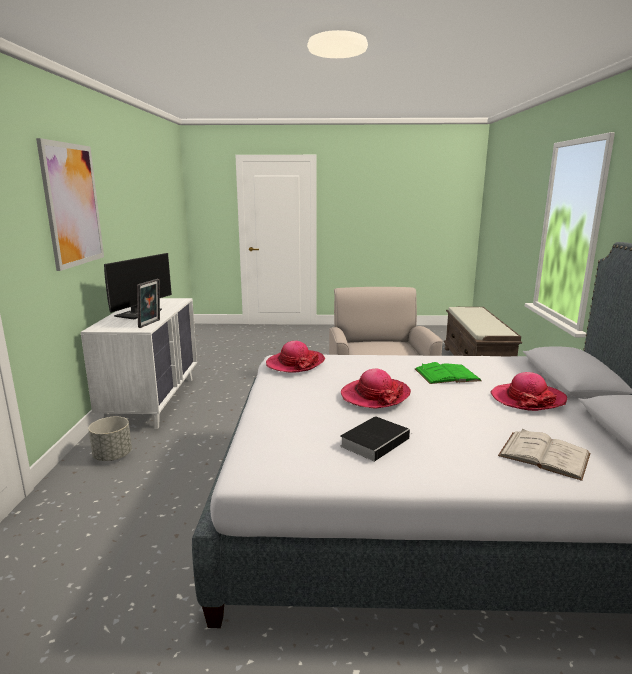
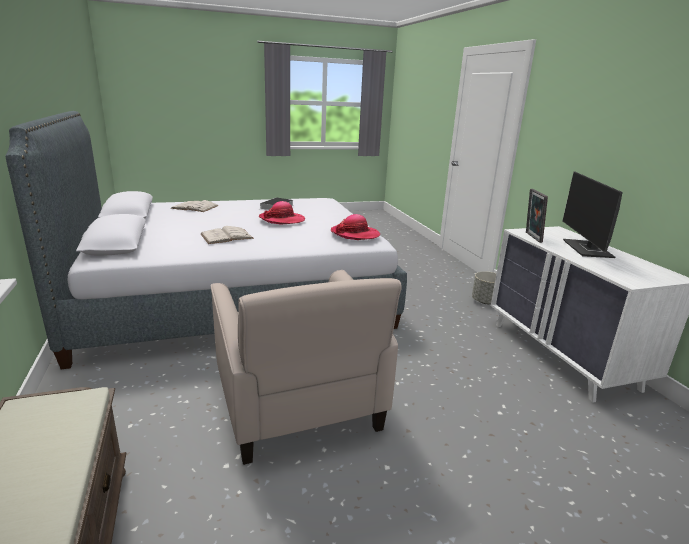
camera: 160 degrees right, 5 degrees up
(72, 205) = (615, 110): picture -> none
(447, 375) = (226, 236): green book -> white book
(527, 399) = (175, 226): hat -> none

